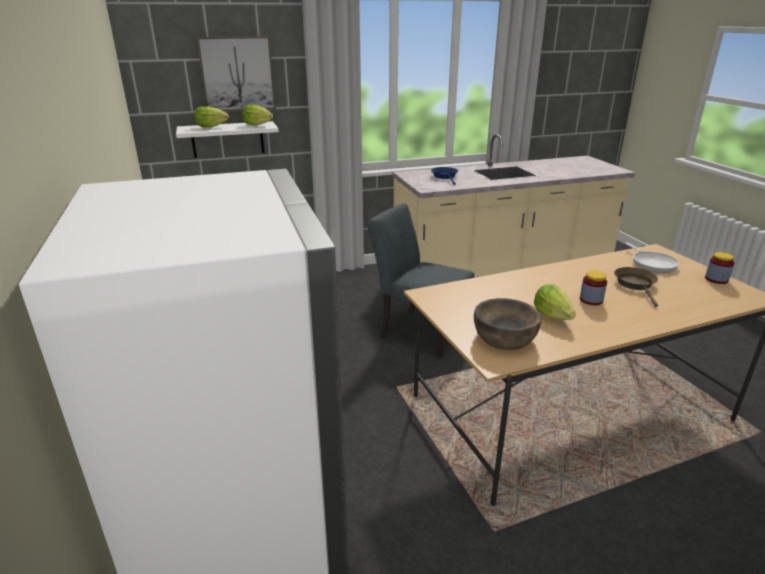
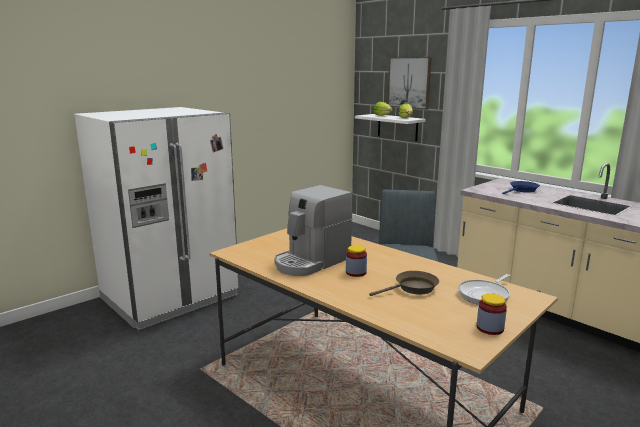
camera: 65 degrees right, 10 degrees down
(504, 337) = (264, 252): brown bowl -> none
(552, 315) = (311, 262): lettuce -> coffee machine

